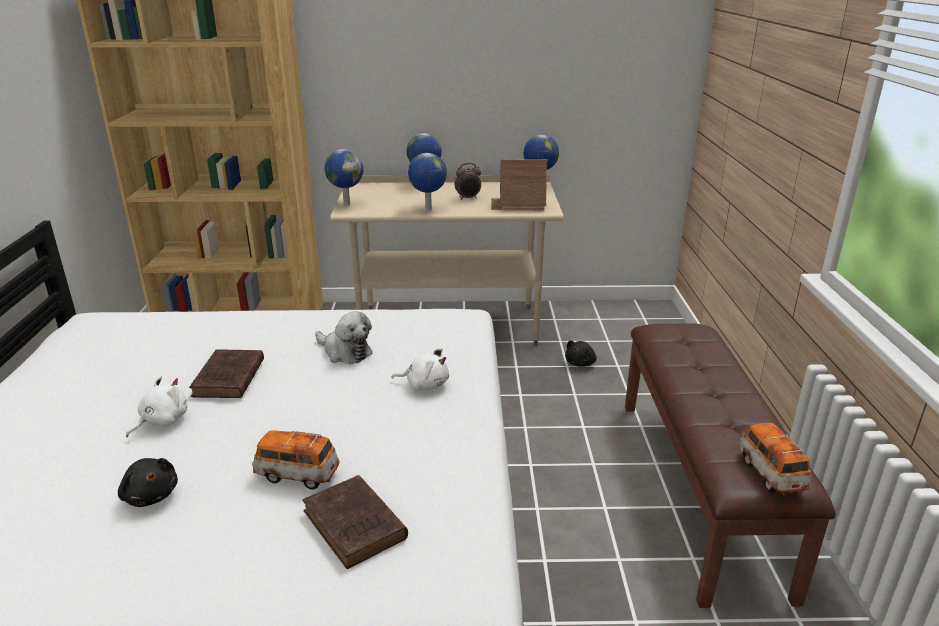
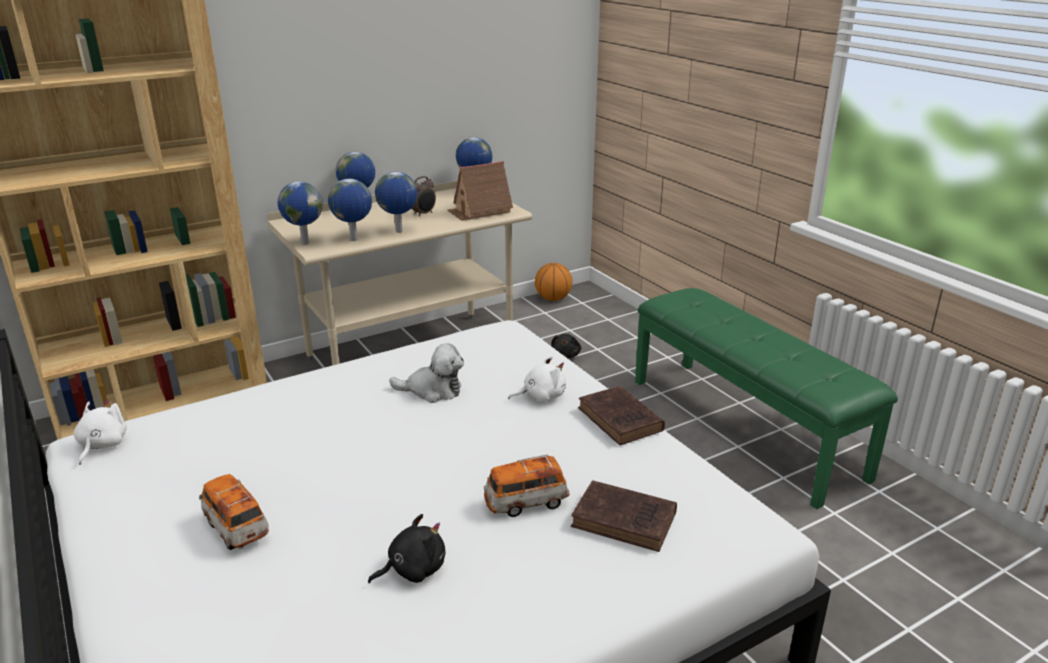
camera: 30 degrees left, 0 degrees up
(151, 495) = (413, 569): black plush toy -> black plush toy turned 45 degrees counterclockwise
(162, 421) = (331, 507): white plush toy -> white plush toy (102, 445)
(228, 379) = (350, 448): brown book -> brown book (621, 420)
(385, 209) = (354, 240): none -> globe
(619, 308) = (553, 299): none -> basketball
(699, 489) = (745, 427): brown bench -> green bench
(770, 473) = (847, 382): toy car -> toy car (236, 528)

